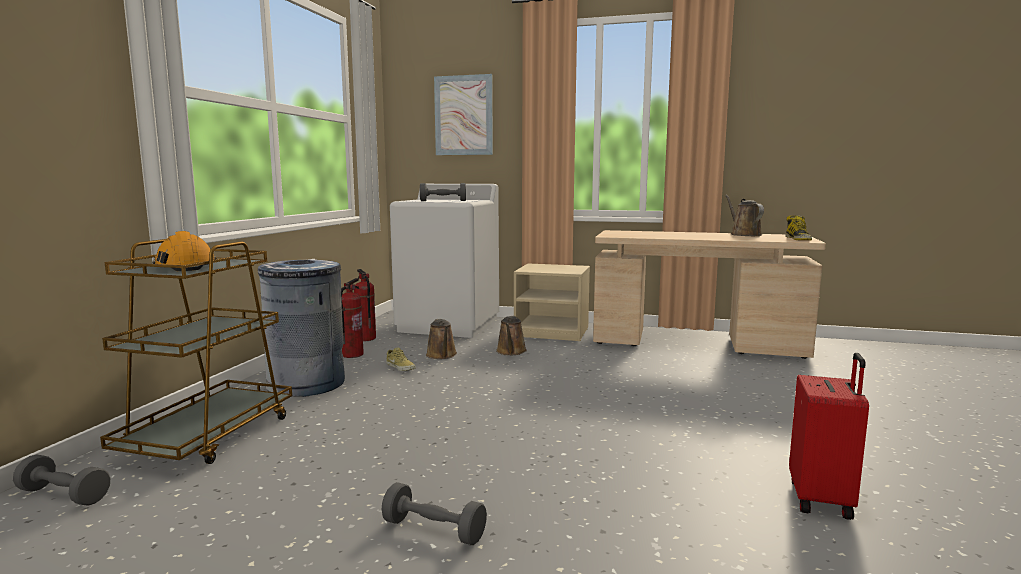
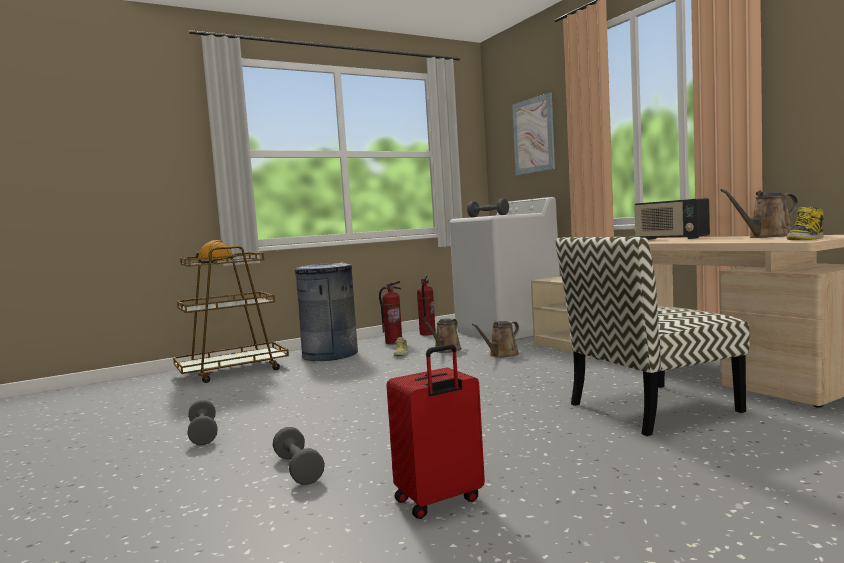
camera: 45 degrees right, 5 degrees down
(64, 495) = (143, 382): grey dumbbell -> grey dumbbell (298, 469)
(664, 234) = (670, 239): none -> radio
(736, 379) = (652, 408): none -> chair
(744, 235) = (767, 237): brown watering can -> brown watering can turned 135 degrees counterclockwise

